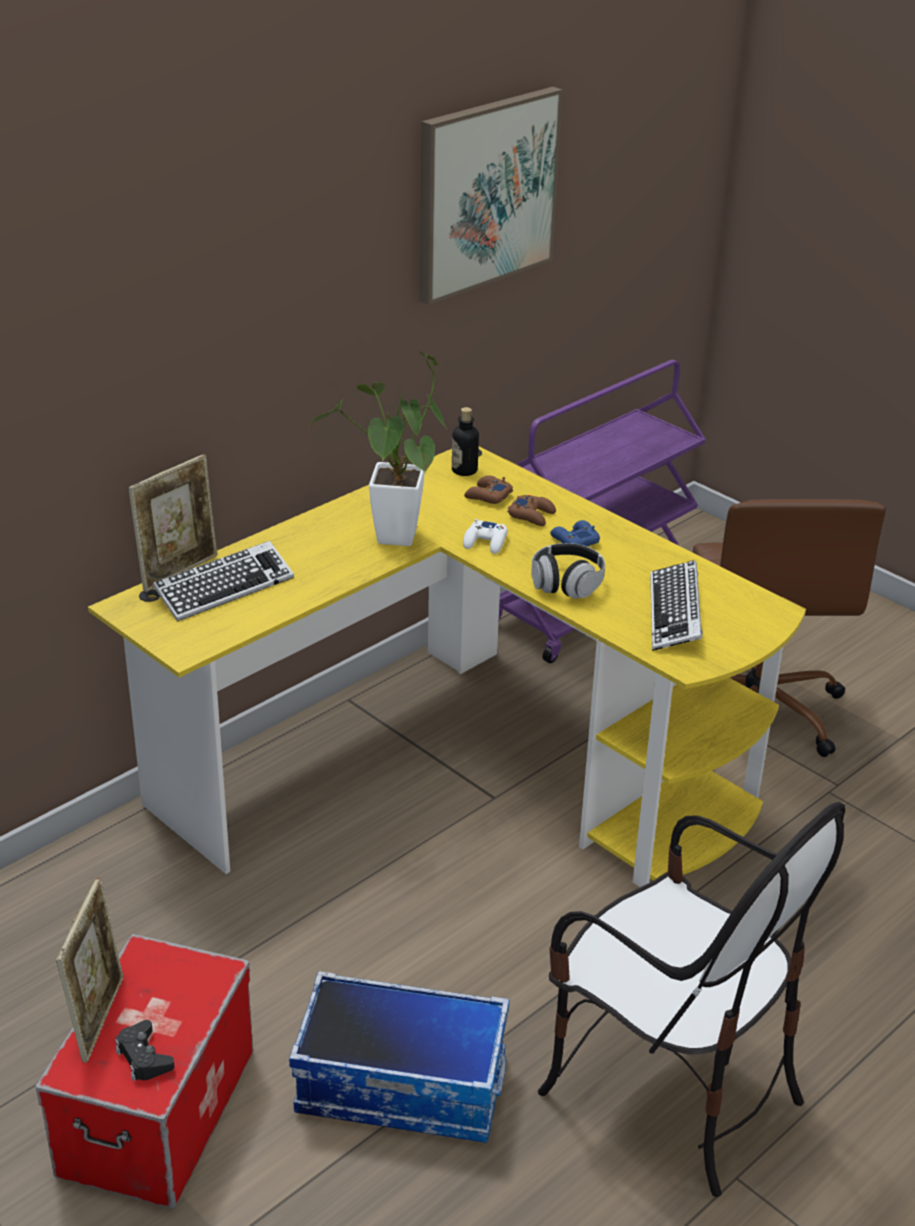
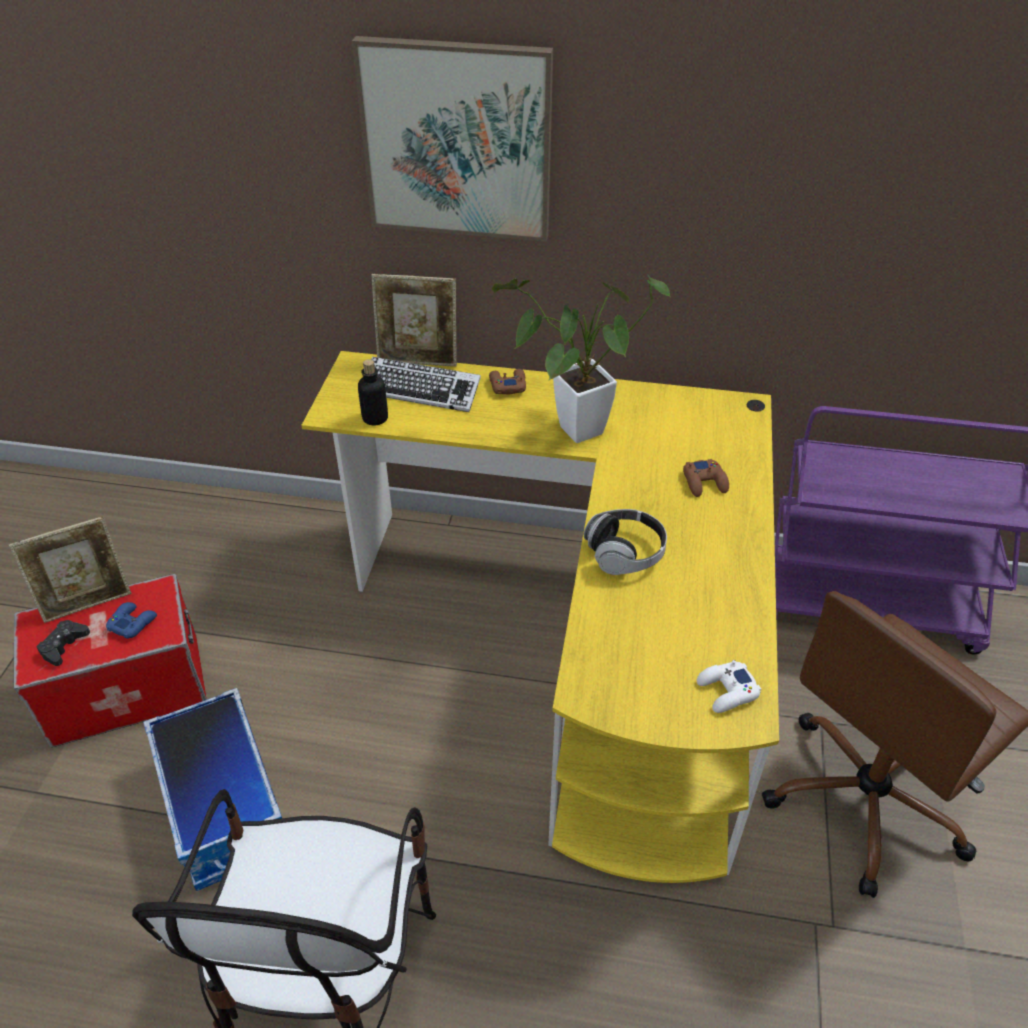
camera: 55 degrees right, 10 degrees up
(464, 470) = (722, 414): bottle -> bottle (375, 418)
(486, 193) = (853, 152): picture -> picture (457, 140)
(486, 542) = (631, 478): white game controller -> white game controller (727, 691)
(488, 496) = (701, 445): brown game controller -> brown game controller (507, 385)
(574, 540) = (698, 525): blue game controller -> blue game controller (132, 623)
(675, 613) = (658, 645): keyboard -> none

